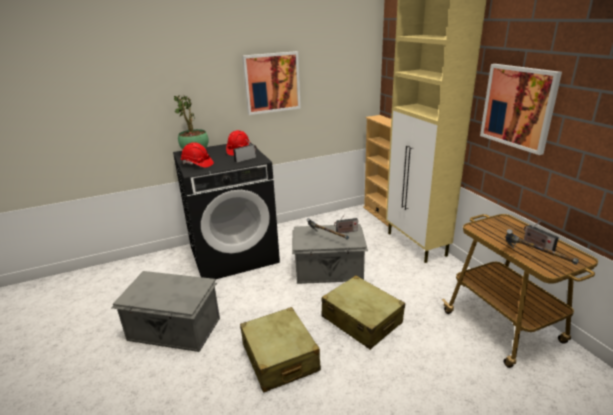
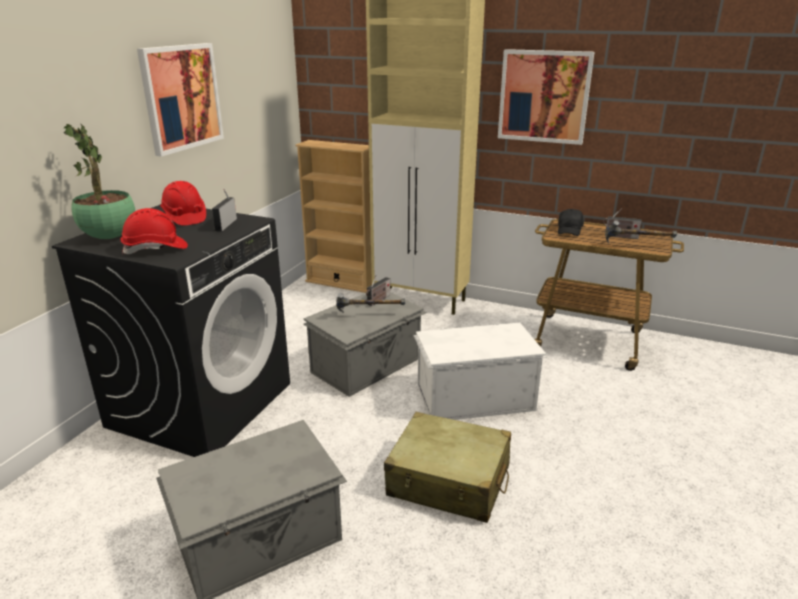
camera: 45 degrees left, 0 degrees up
(361, 320) = (473, 396): beige suitcase -> white storage box
(500, 226) = (569, 230): none -> black cap

